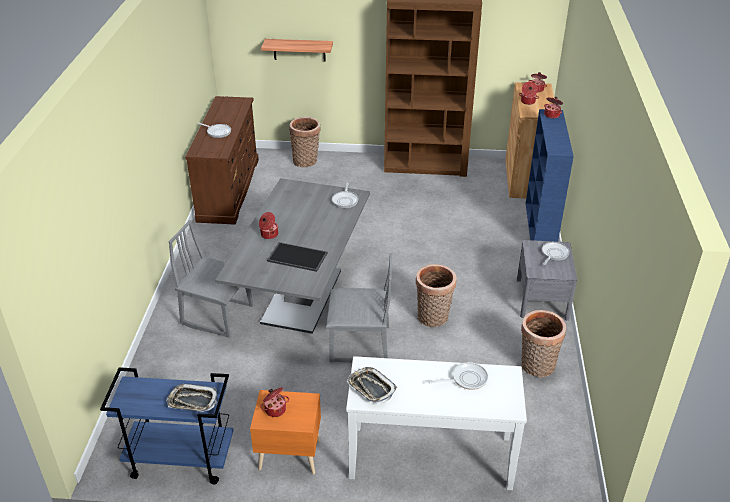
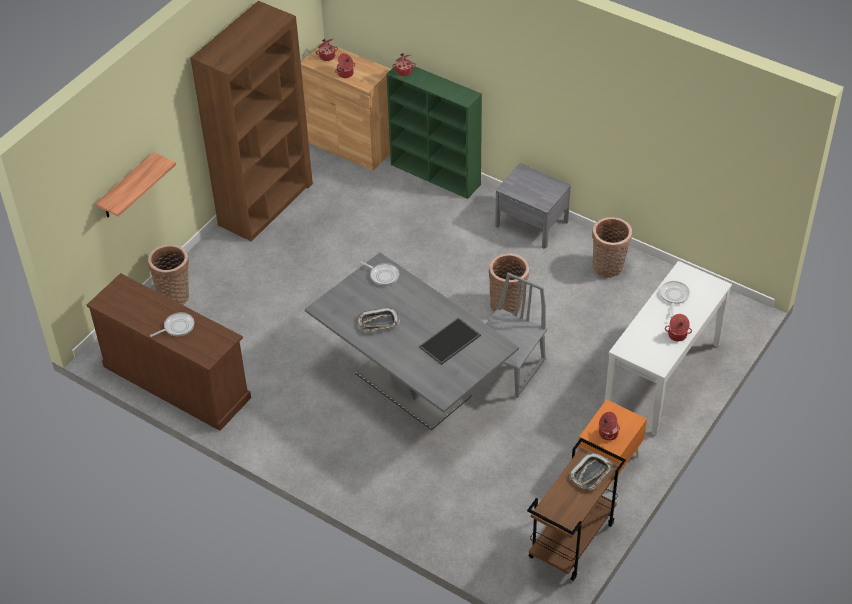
camera: 60 degrees left, 10 degrees up
(179, 460) = (572, 542): blue cart -> brown cart
(217, 314) = (395, 458): grey chair -> none
(268, 234) = (399, 349): cooking pot -> cooking pot (677, 335)
(371, 388) = (650, 354): tray -> tray (378, 323)
(540, 228) = (436, 175): blue bookcase -> green bookcase
(554, 254) = (528, 180): frying pan -> none

